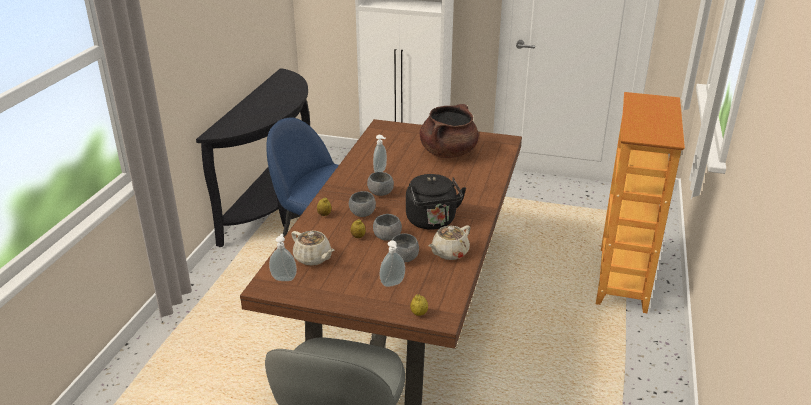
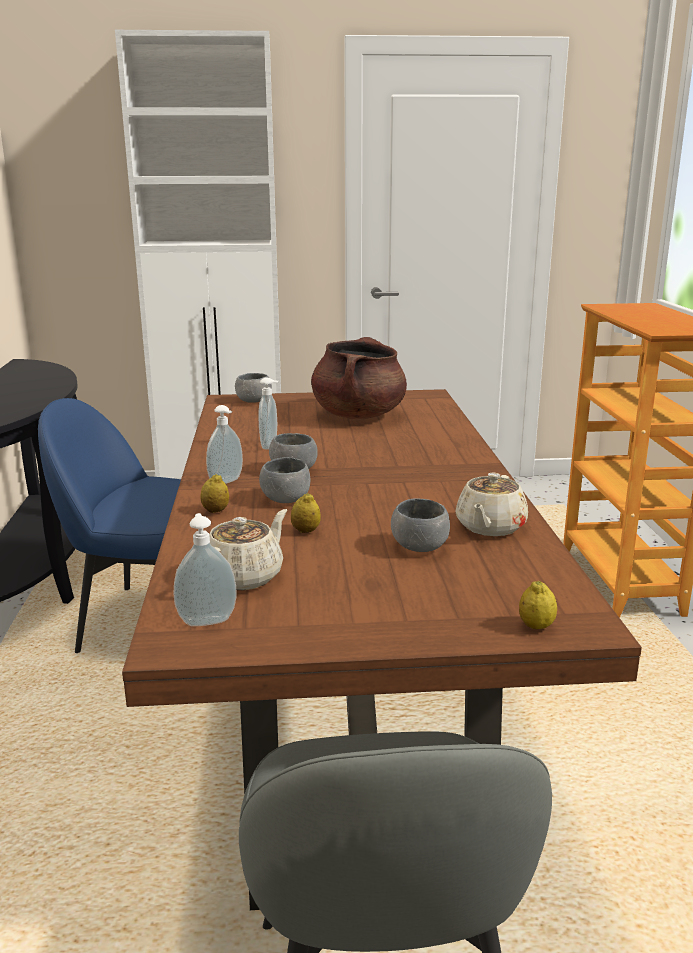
camera: 20 degrees left, 10 degrees down
(313, 258) = (244, 576): beige teapot -> beige teapot turned 75 degrees counterclockwise
(387, 237) = (360, 523): grey bowl -> grey bowl (254, 401)
(393, 284) = (438, 589): soap dispenser -> soap dispenser (227, 482)
(432, 222) = (418, 493): black kettle -> none

